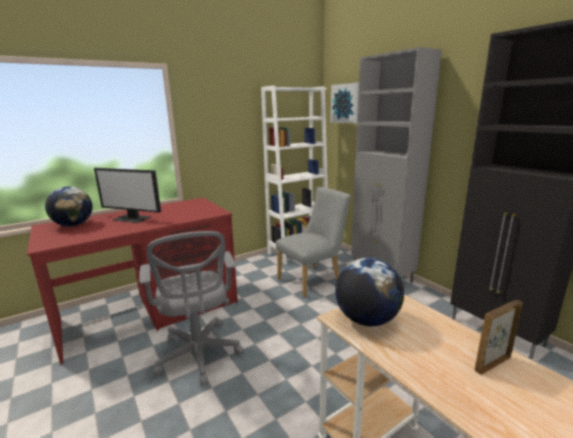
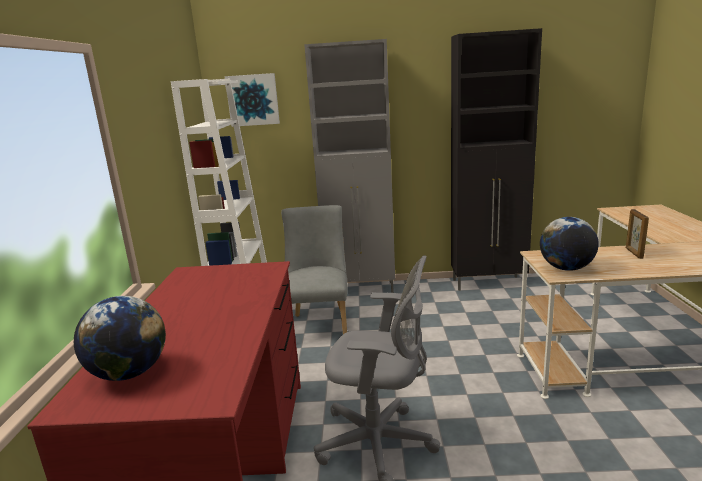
camera: 55 degrees left, 0 degrees up
(133, 218) = (190, 320): monitor -> none

